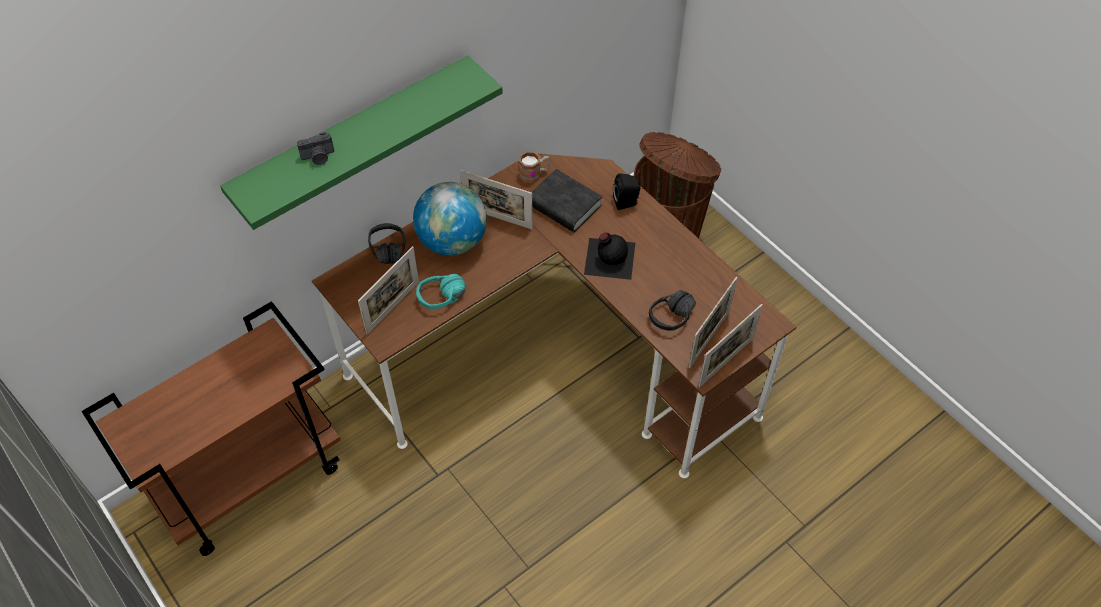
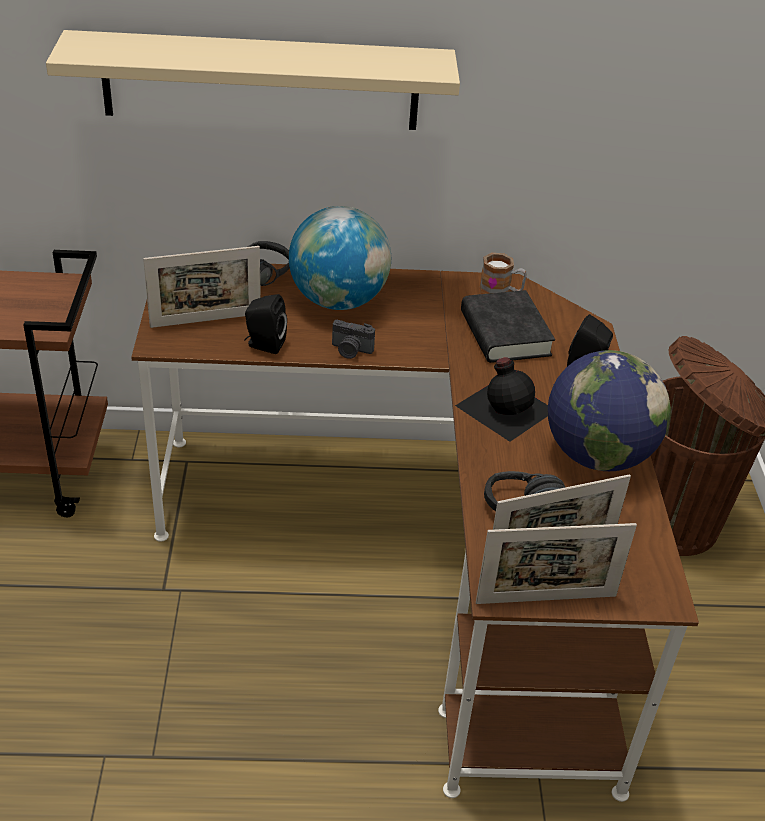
camera: 35 degrees right, 15 degrees down
(318, 157) = (184, 50): camera -> camera (350, 351)
(354, 139) = (261, 81): green shelf -> beige shelf
(444, 302) = (264, 345): turquoise headphones -> black speaker
(497, 217) = (413, 306): picture frame -> none
(678, 259) = (597, 455): none -> globe

